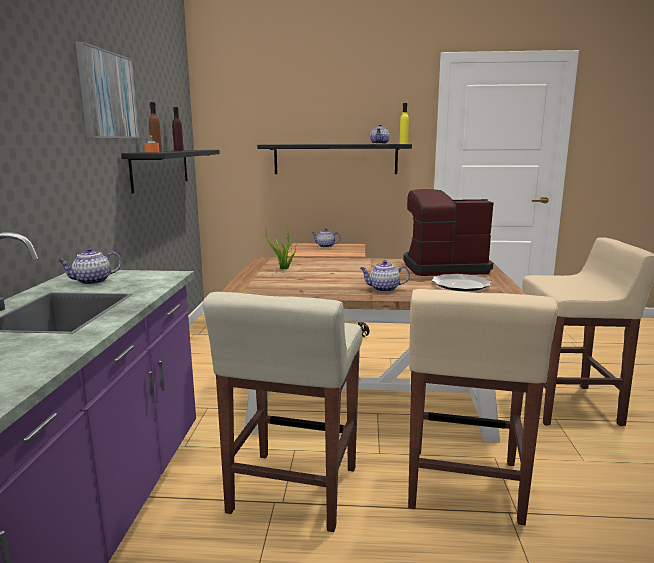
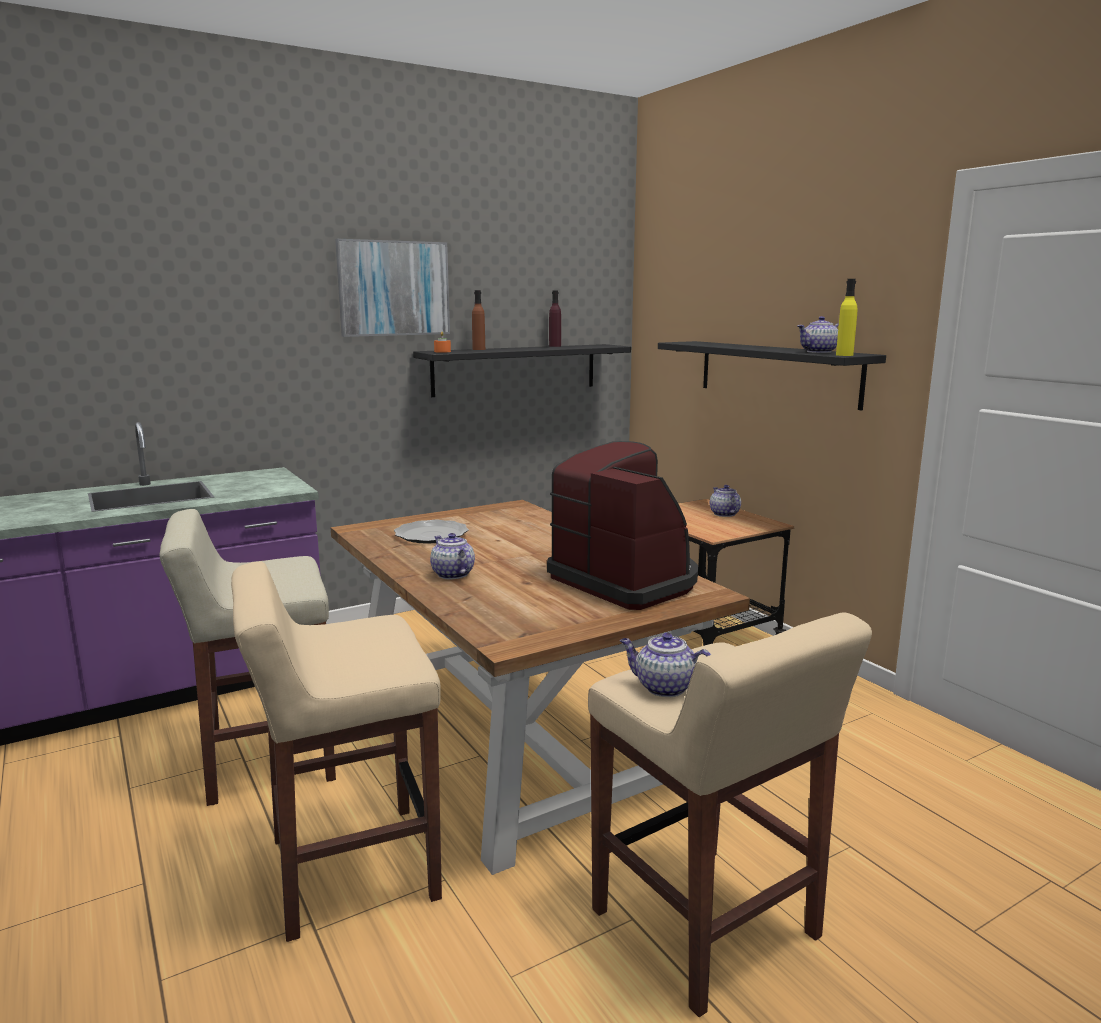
camera: 55 degrees right, 0 degrees up
(92, 281) = (244, 480): teapot -> teapot (663, 688)
(283, 269) = (483, 520): potted plant -> none
(460, 285) = (536, 605): plate -> plate (432, 535)

